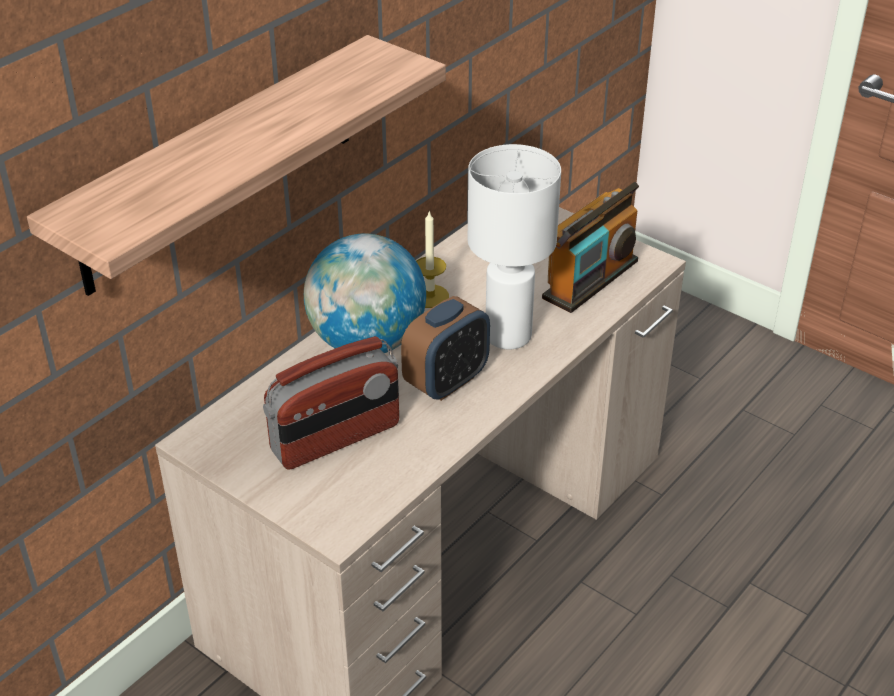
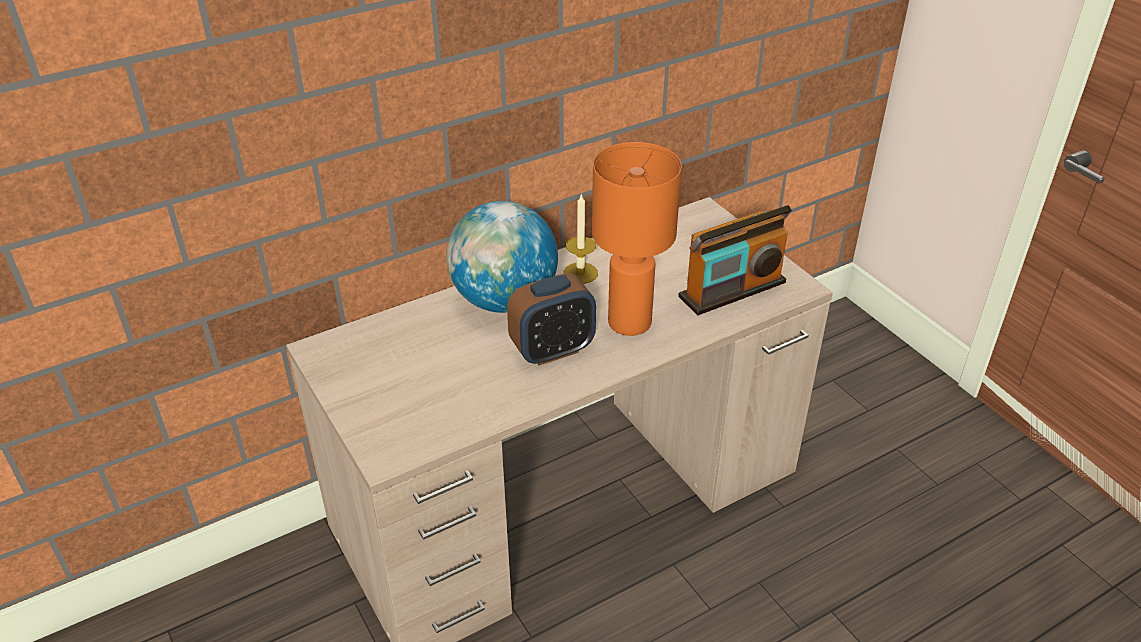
camera: 20 degrees right, 0 degrees up
(220, 164) = (368, 110): shelf -> none
(336, 439) = (431, 376): radio -> none
(509, 335) = (631, 322): white table lamp -> orange table lamp

